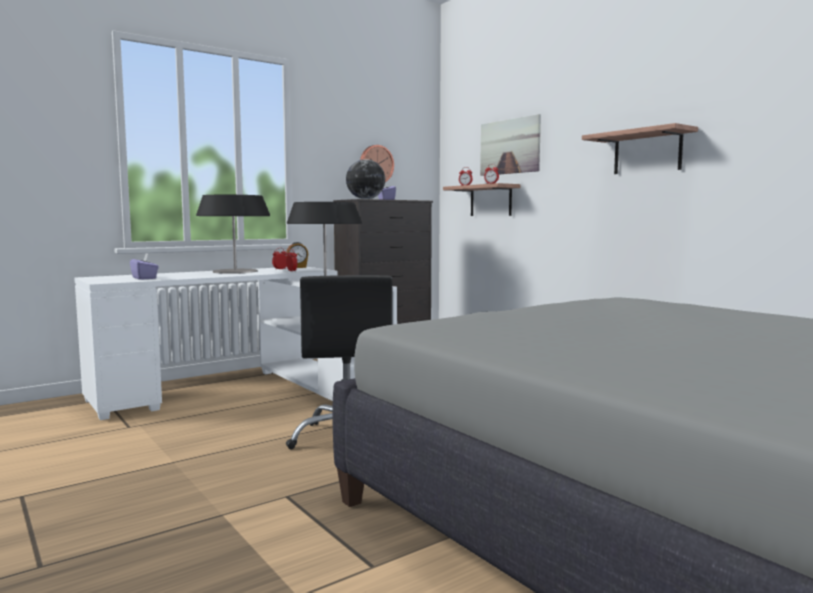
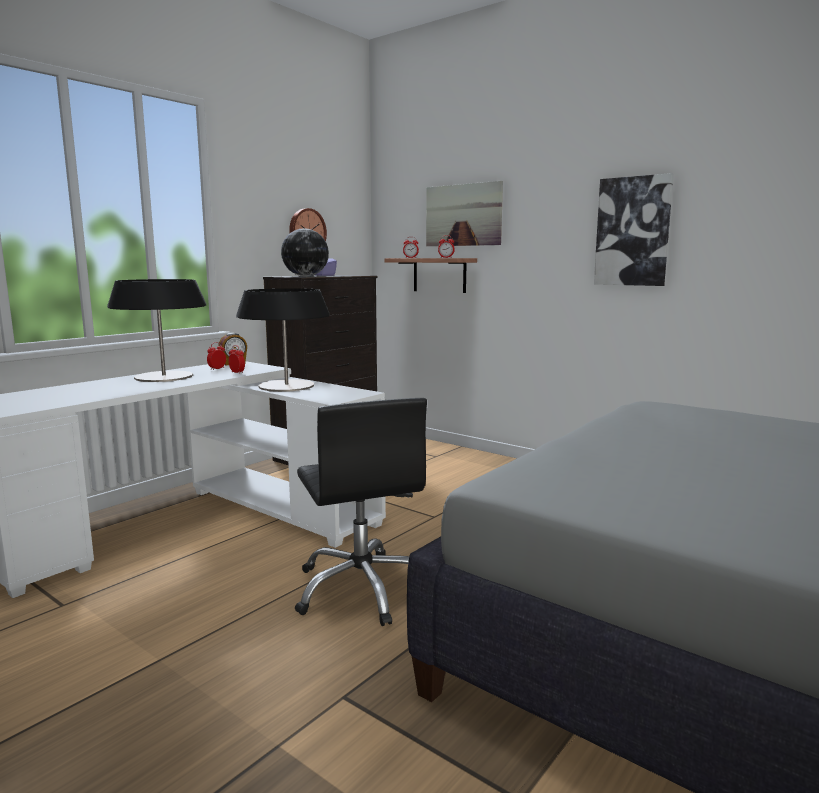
camera: 15 degrees left, 5 degrees up
(145, 278) = (54, 400): purple tissue box -> none
(647, 152) = (633, 231): shelf -> picture

